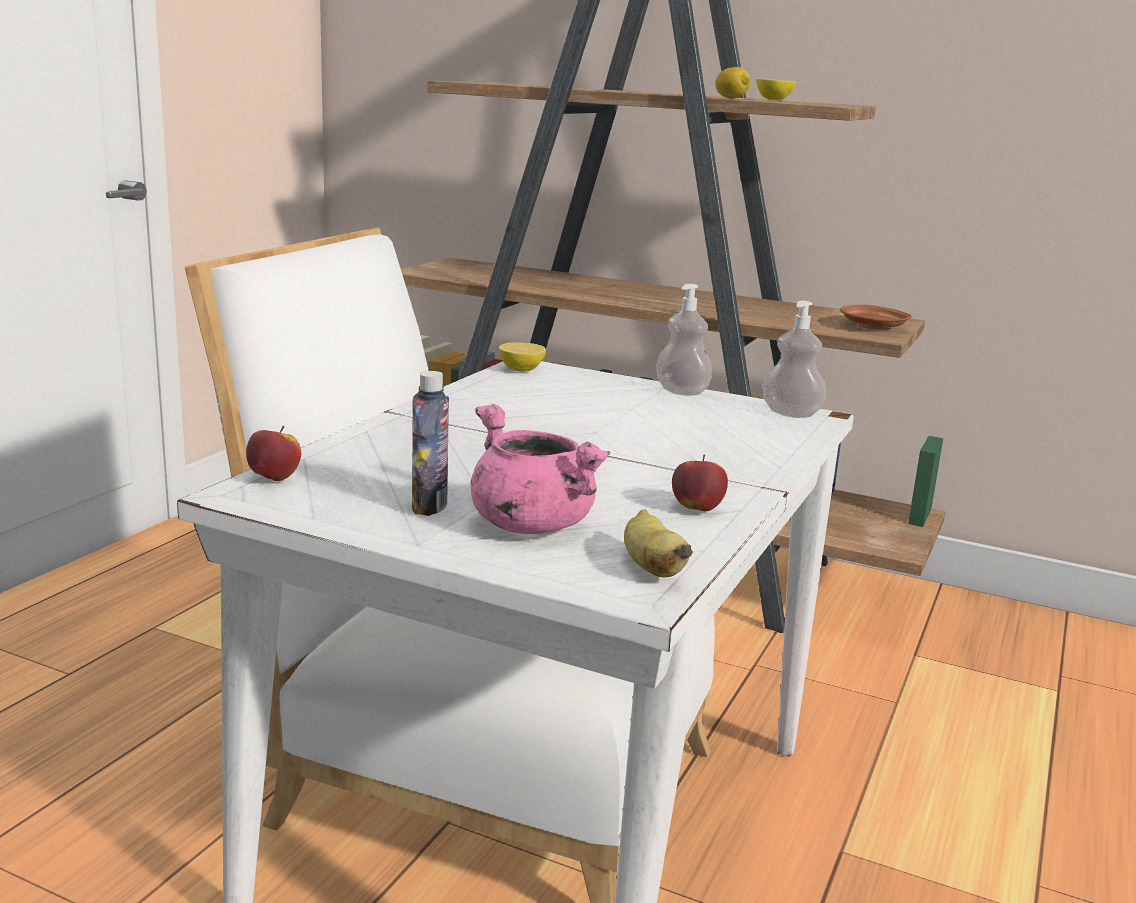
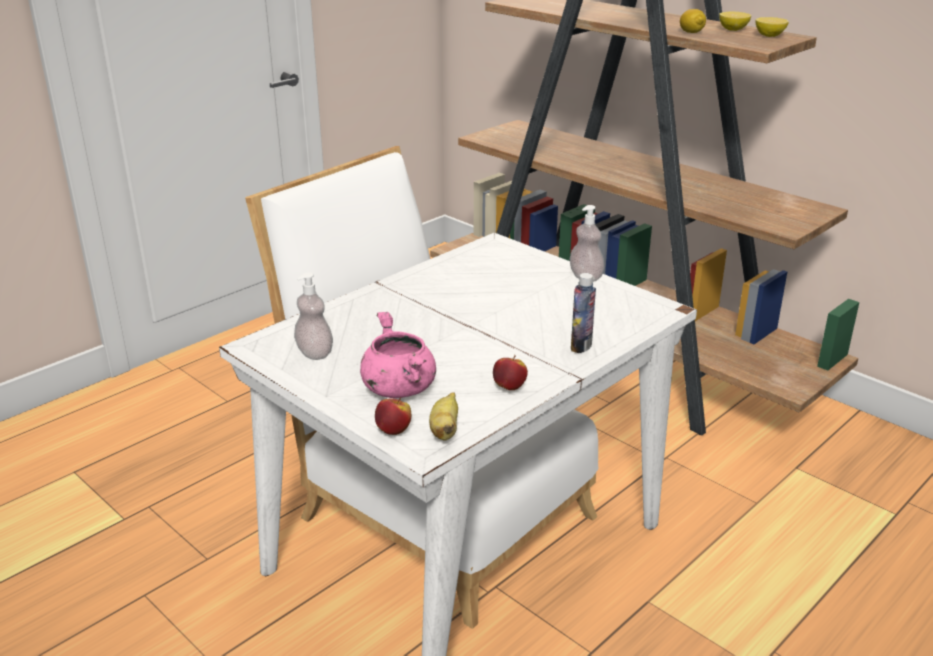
camera: 20 degrees right, 10 degrees up
(274, 478) = (277, 335): apple -> apple (393, 430)
(429, 506) = (350, 367): bottle -> bottle (581, 346)
(521, 369) = (489, 247): lemon -> lemon (769, 35)
(791, 413) = (648, 305): soap dispenser -> soap dispenser (314, 353)
(873, 327) = (792, 217): brown plate -> none

